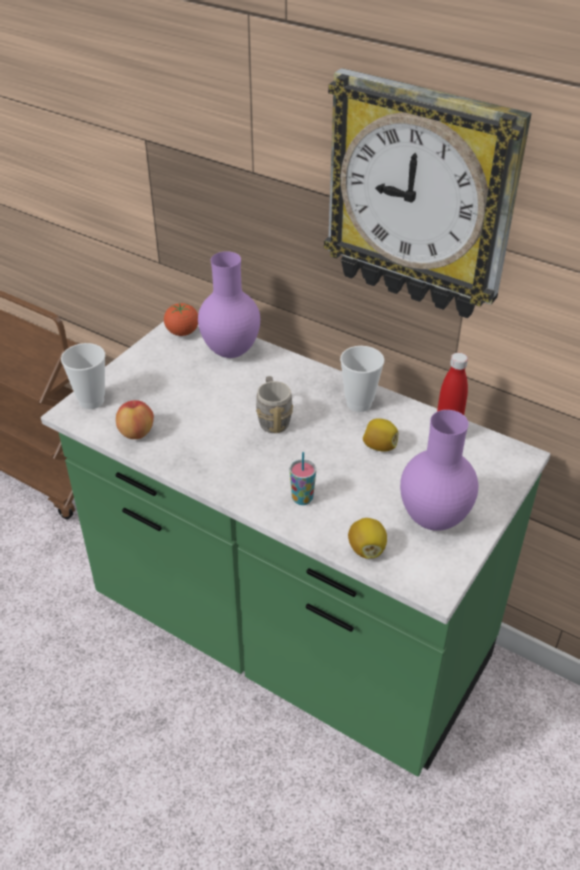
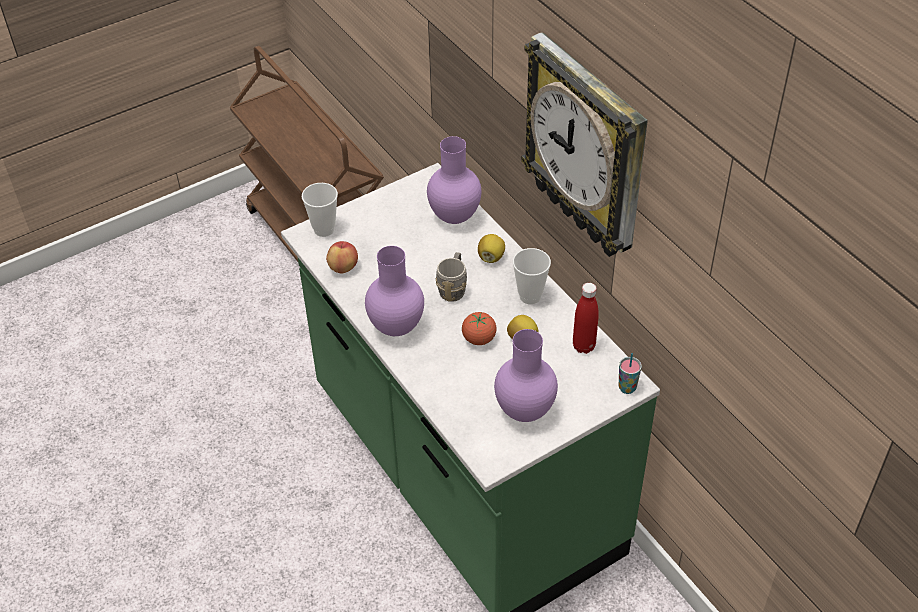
camera: 25 degrees right, 5 degrees up
(182, 332) = (426, 187): tomato -> tomato (479, 339)
(235, 478) = (396, 328): none -> purple vase
(302, 499) = (436, 361): cup -> cup (627, 388)
(366, 549) = (459, 416): lemon -> lemon (491, 257)

